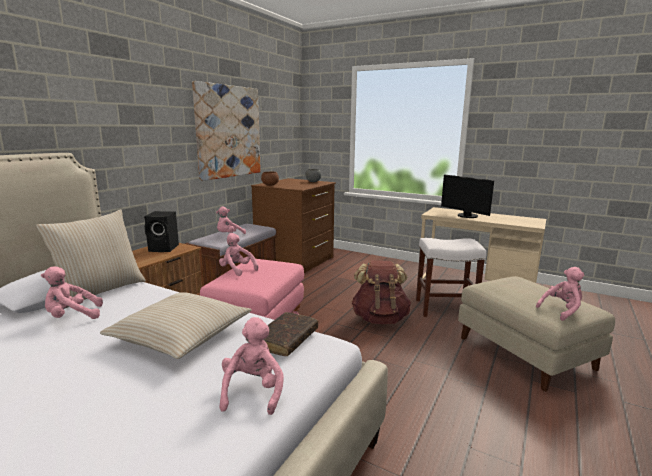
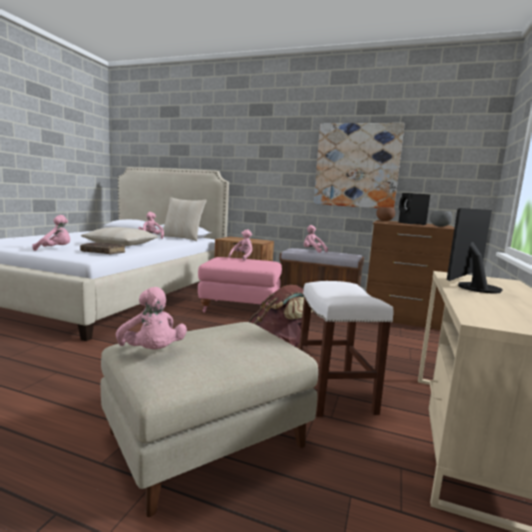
camera: 80 degrees right, 5 degrees down
(164, 248) = (254, 240): black speaker -> black speaker (412, 223)

